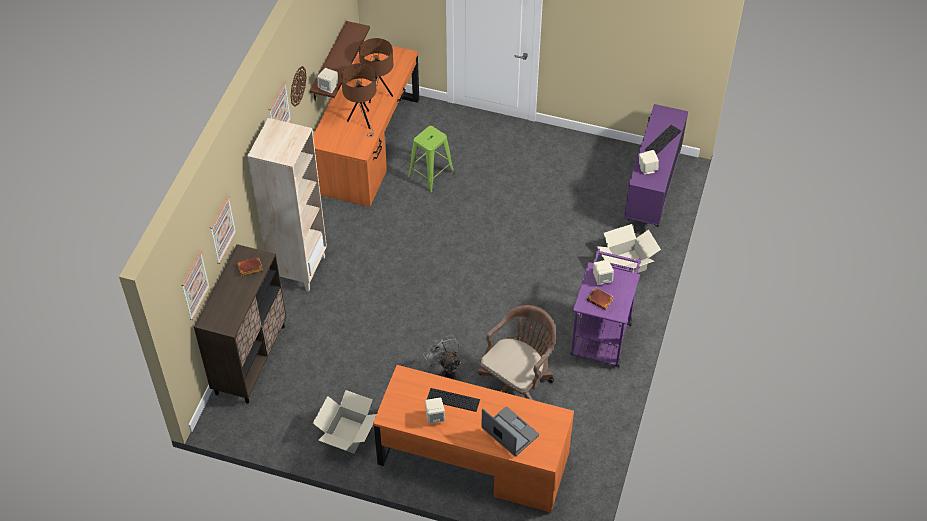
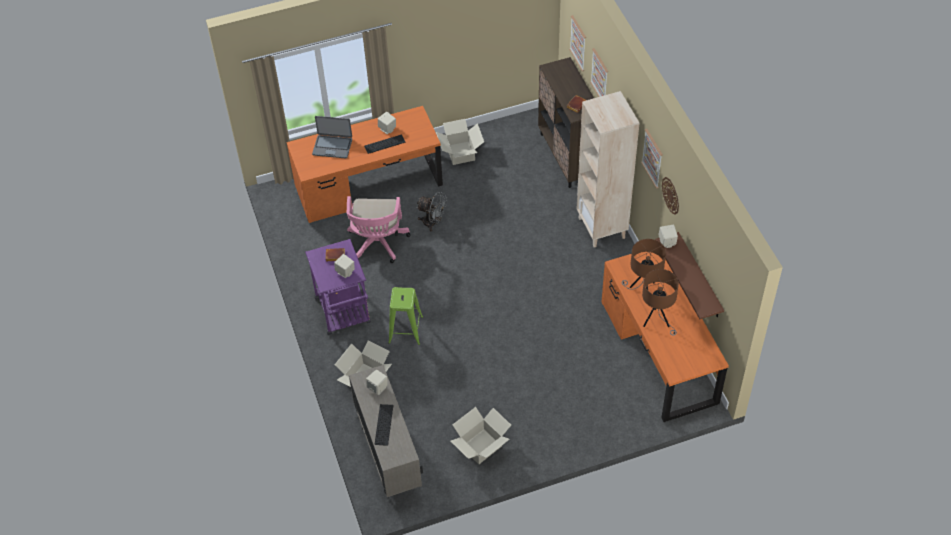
camera: 145 degrees right, 0 degrees up
(431, 174) = (583, 359): green stool -> green stool (405, 330)
(517, 384) = (377, 244): brown office chair -> pink office chair
(572, 161) = (481, 446): none -> cardboard box
(651, 196) = (388, 455): purple cabinet -> beige cabinet

